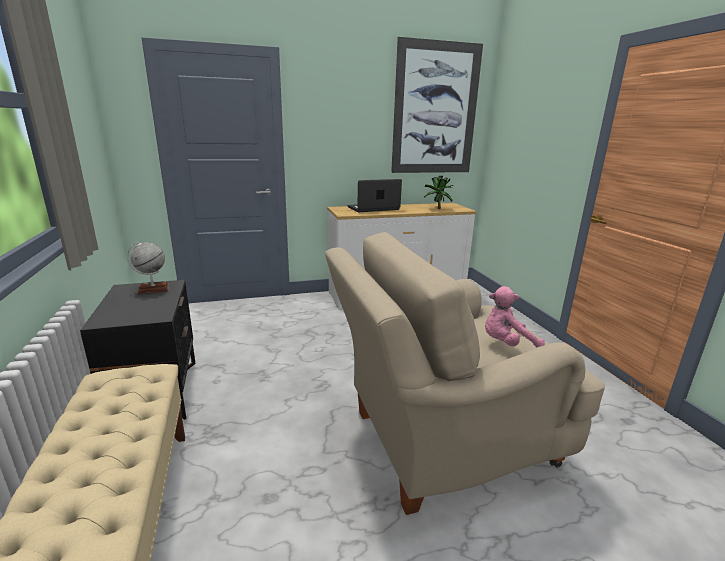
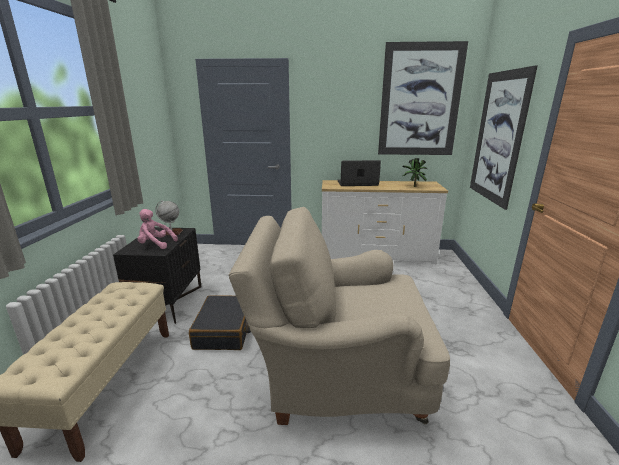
camera: 20 degrees right, 0 degrees up
(265, 414) = (225, 330): none -> black suitcase
(506, 344) = (385, 309): pink plush toy -> pink plush toy (155, 244)
(529, 150) = (498, 137): none -> picture

